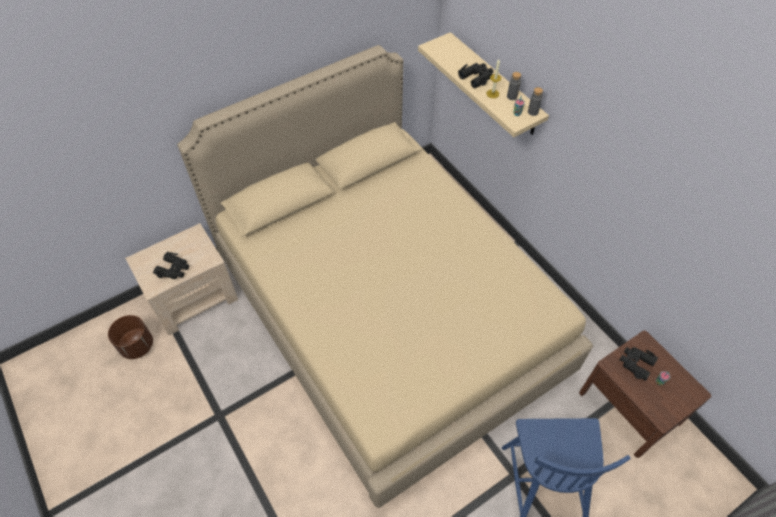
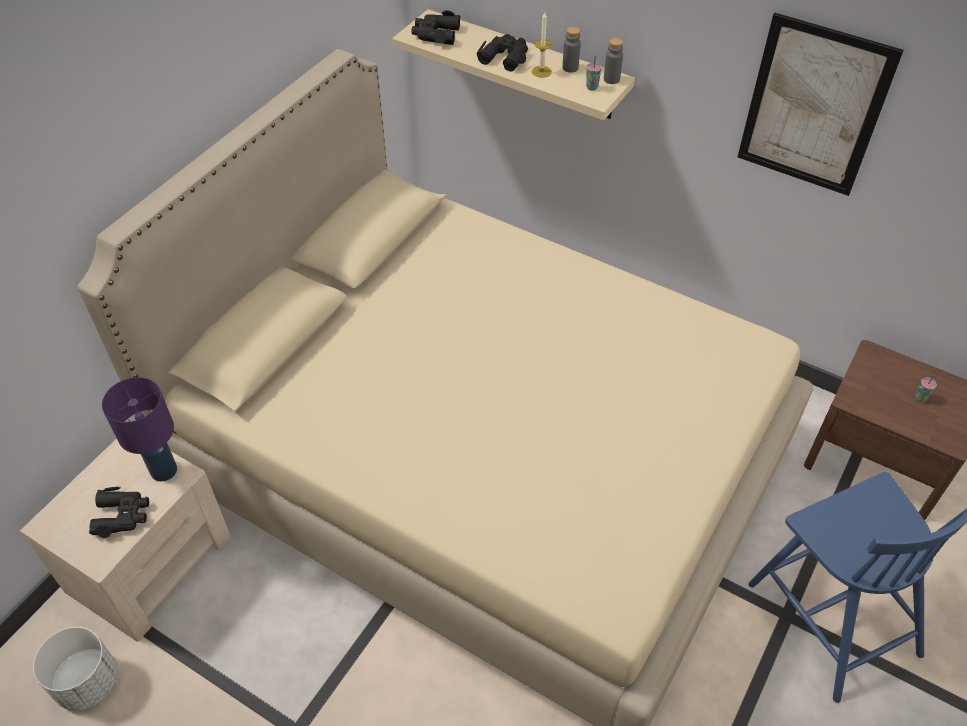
camera: 25 degrees left, 5 degrees down
(137, 346) = (88, 682): brown planter -> white planter
(204, 253) = (163, 471): none -> purple table lamp
(636, 363) = (879, 386): black binoculars -> black binoculars (436, 34)
(642, 173) = (813, 107): none -> picture

